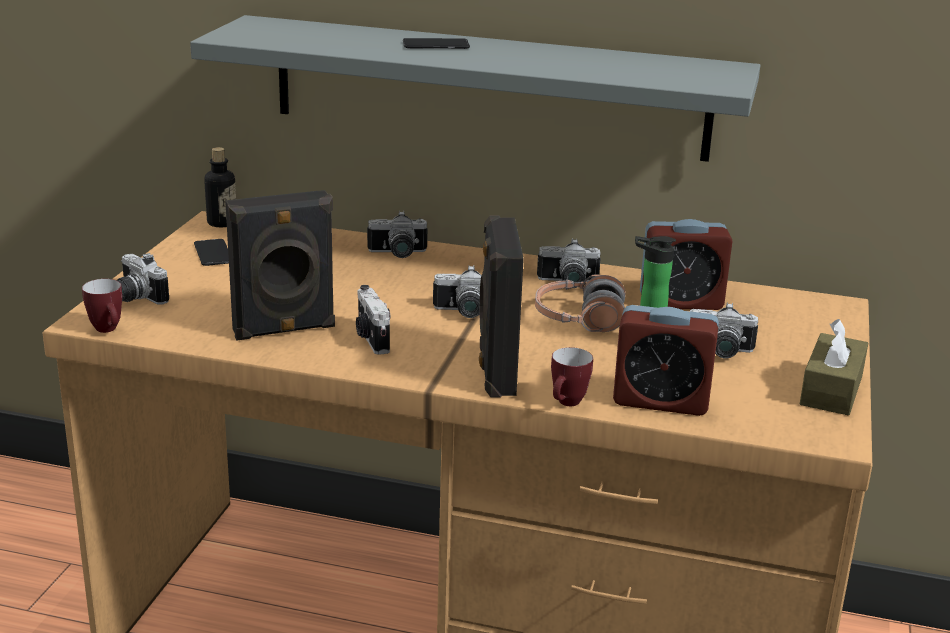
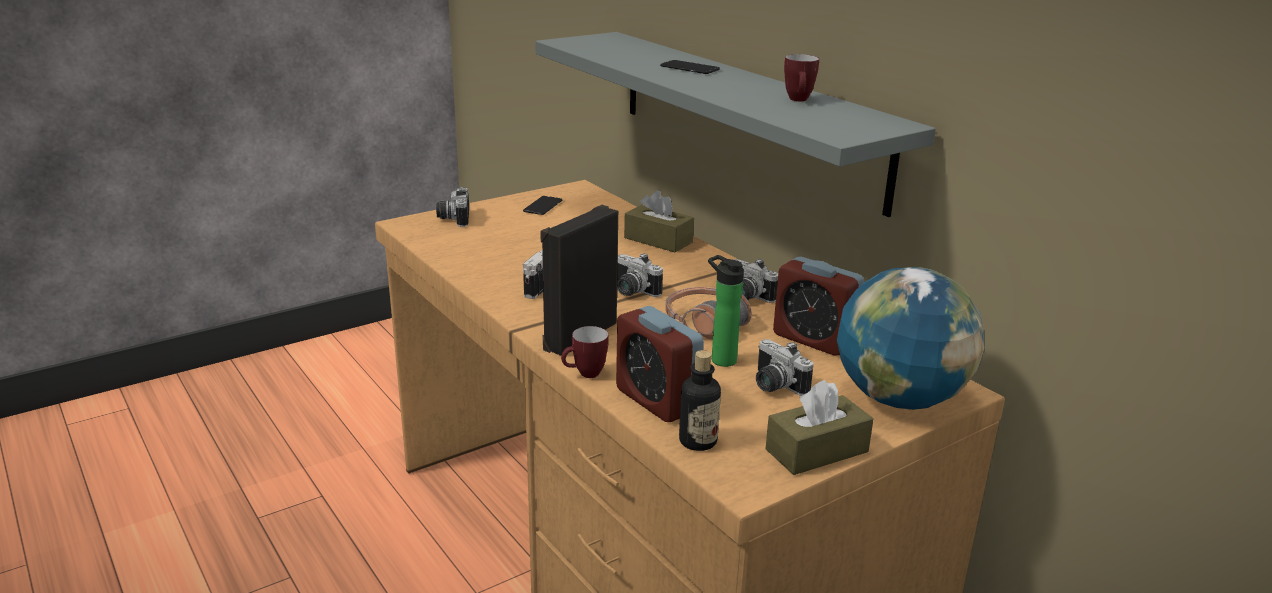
camera: 40 degrees right, 0 degrees up
(108, 330) = (405, 232): mug -> mug (799, 100)
(222, 223) = (582, 190): bottle -> bottle (698, 441)
(284, 330) = (498, 263): black speaker -> none
(397, 254) = (658, 240): camera -> brown tissue box
(812, 326) = (899, 398): none -> globe

